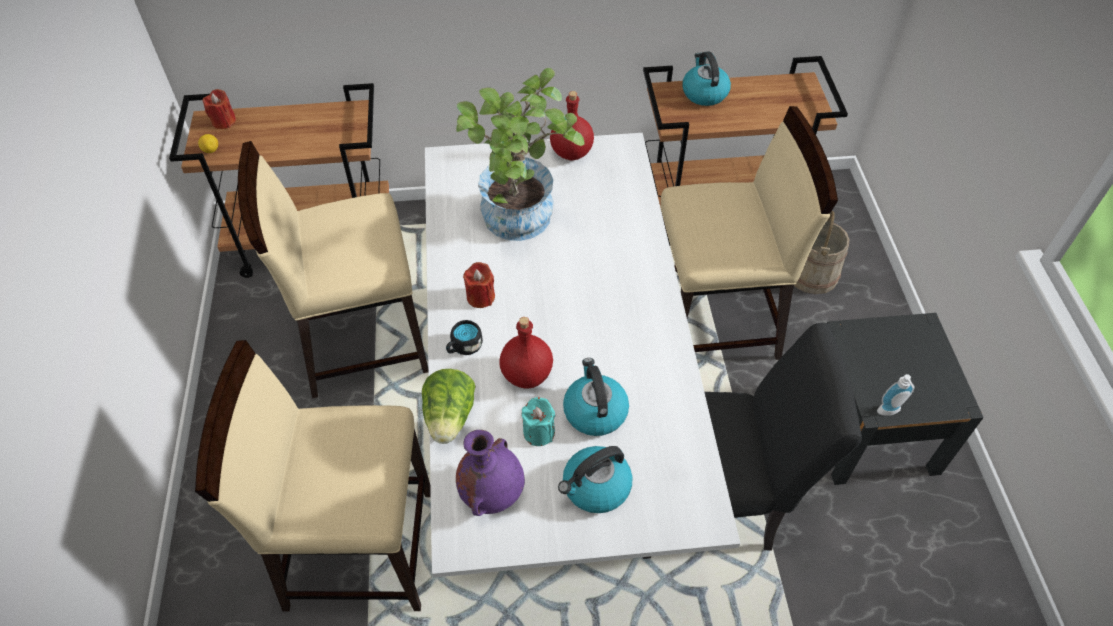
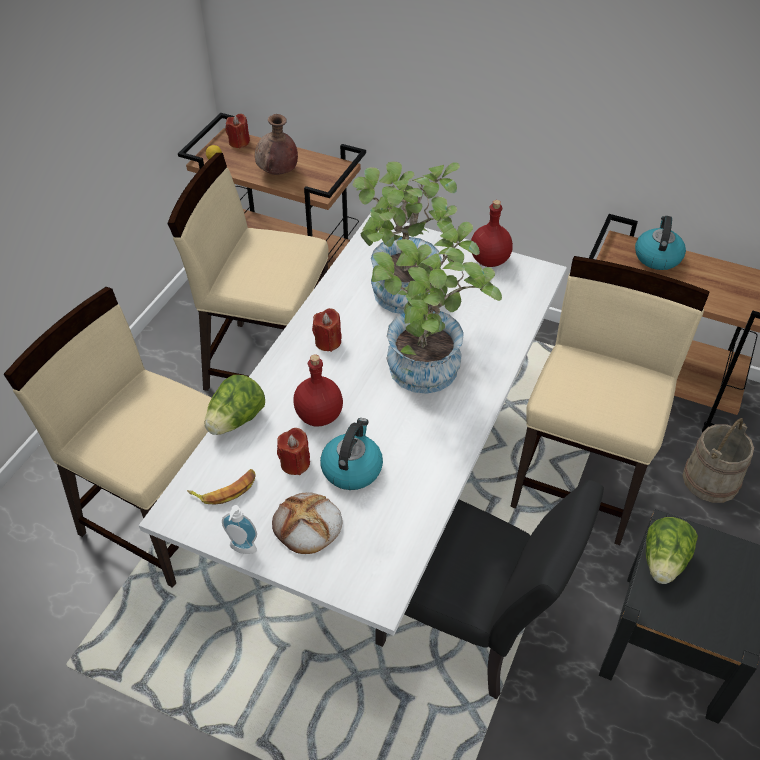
camera: 30 degrees right, 5 degrees down
(292, 140) = (277, 173): none -> brown vase
(463, 347) = (286, 373): black mug -> none
(492, 492) = (225, 489): purple vase -> banana
(538, 432) = (295, 463): turquoise candle -> red candle
(595, 487) = (307, 526): kettle -> bread
(596, 290) = (426, 376): none -> potted plant
(715, 322) = (581, 480): beige chair -> beige chair turned 90 degrees counterclockwise
(864, 364) = (664, 562): none -> lettuce
(890, 412) = (658, 616): soap dispenser -> soap dispenser (242, 550)

